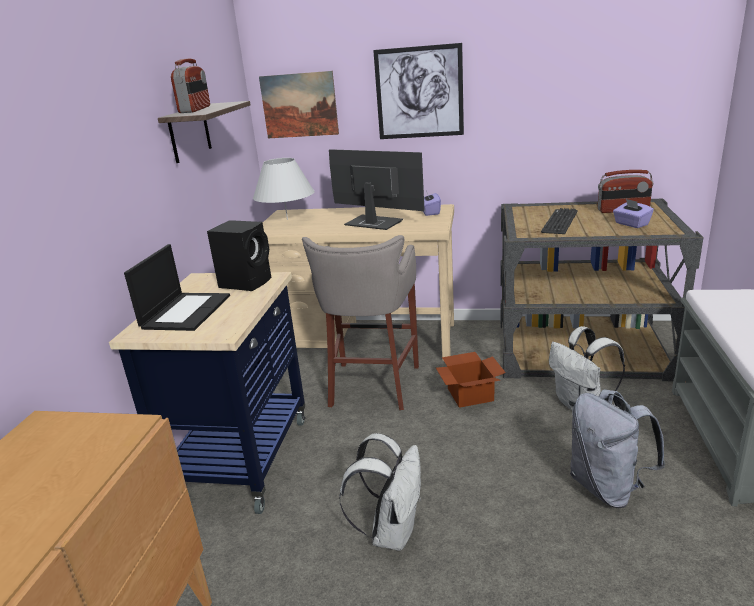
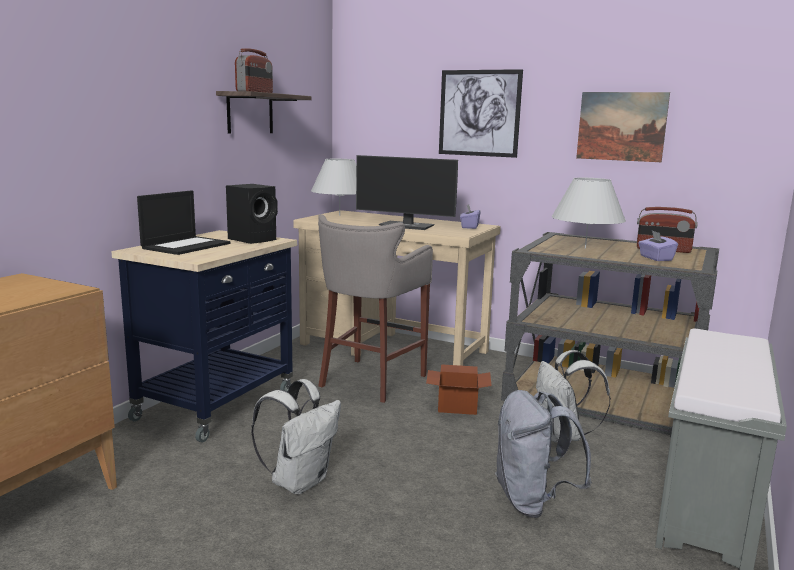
camera: 15 degrees right, 10 degrees down
(299, 105) = (373, 115): picture -> picture (621, 126)
(372, 223) = (408, 226): monitor -> monitor turned 150 degrees clockwise
(559, 222) = (585, 248): keyboard -> white table lamp

